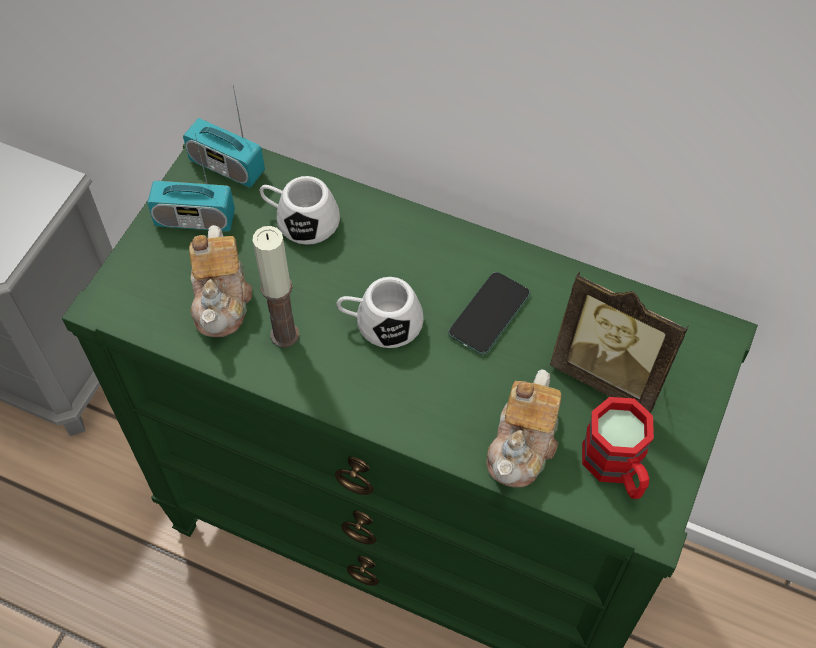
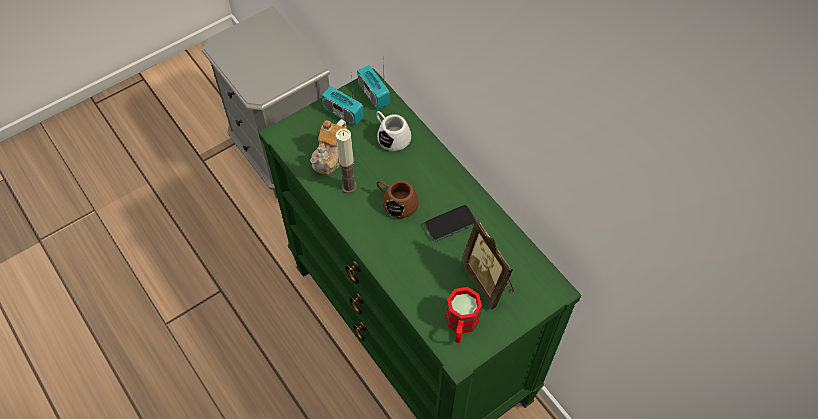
camera: 30 degrees right, 0 degrees up
(380, 322) = (396, 202): white mug -> brown mug
(523, 446) = (423, 292): teapot -> none

